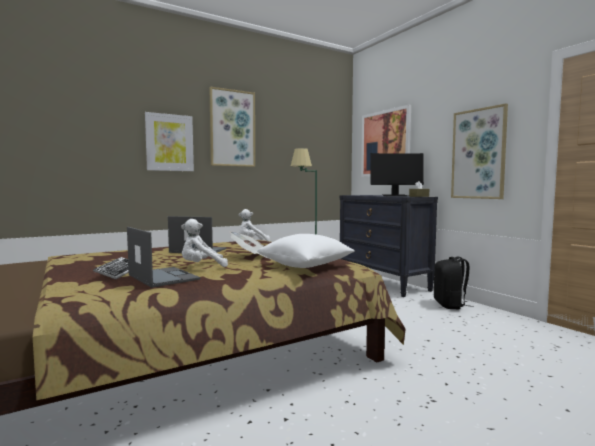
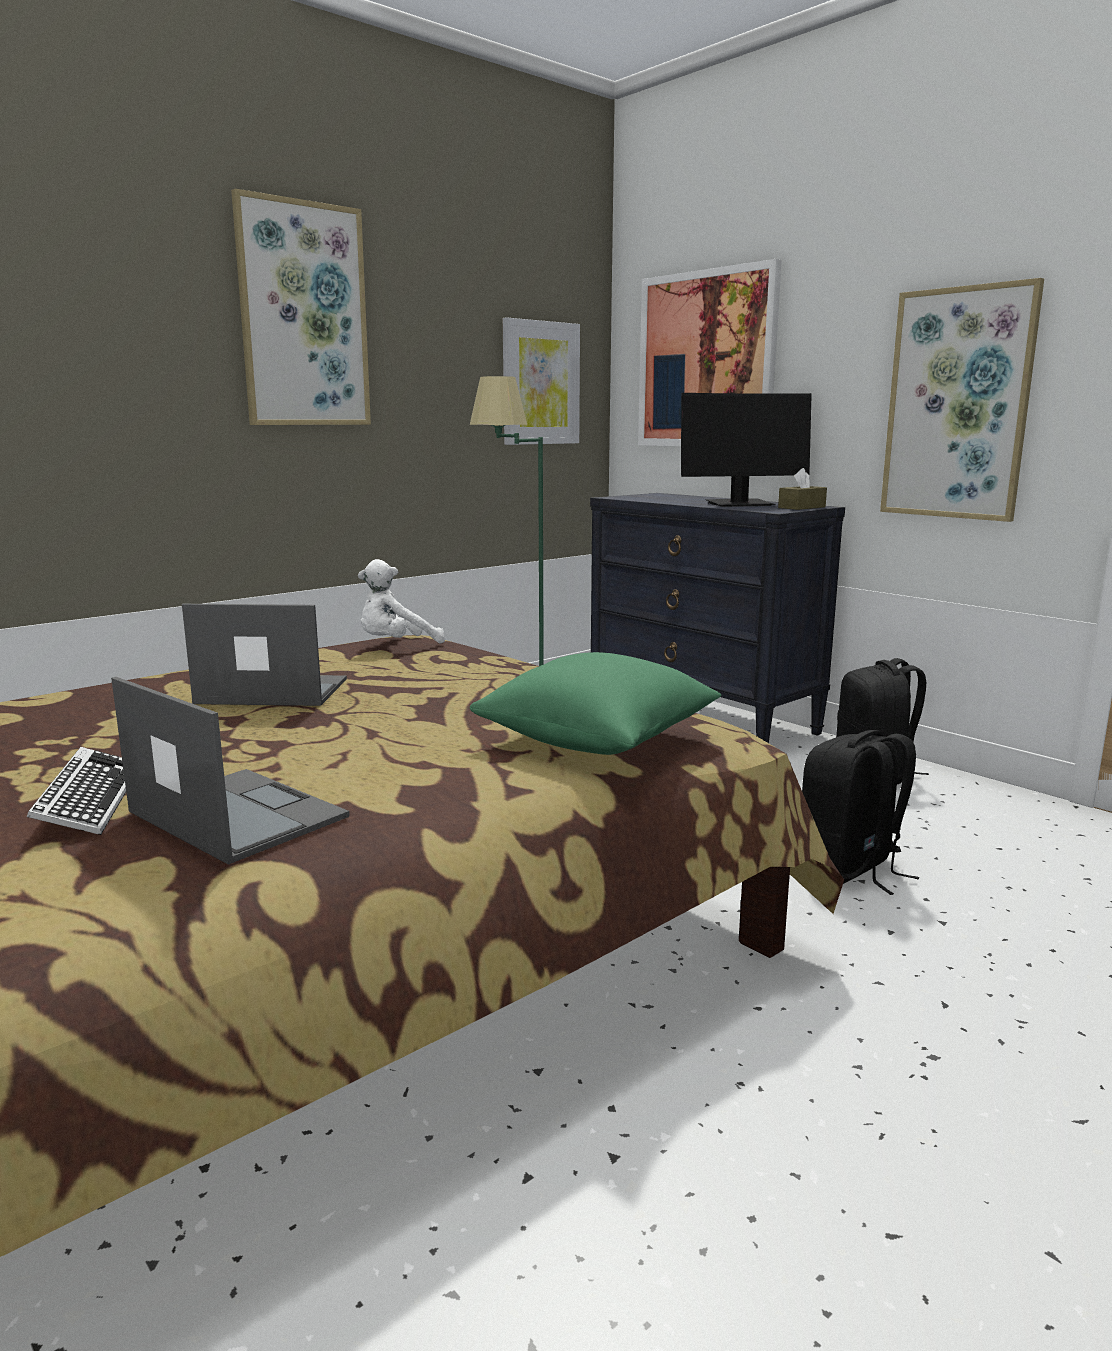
camera: 10 degrees left, 10 degrees up
(169, 142) = (128, 361): picture -> picture (540, 383)
(202, 267) = (323, 762): white plush toy -> none
(252, 257) = (438, 712): newspaper -> none
(306, 266) = (598, 740): white pillow -> green pillow
(424, 336) = (850, 870): none -> black backpack

